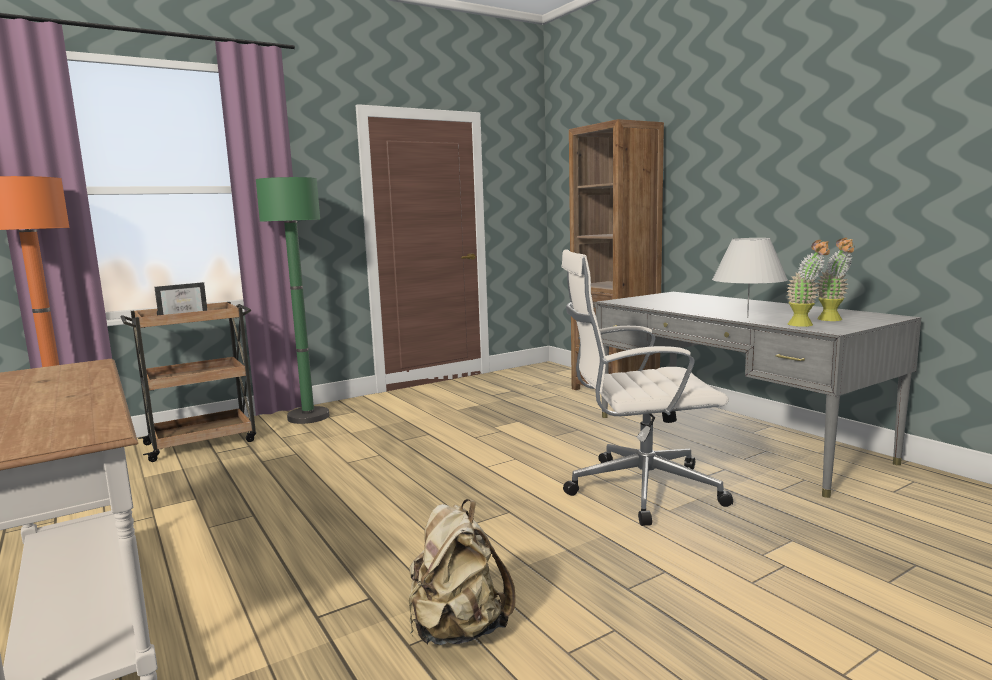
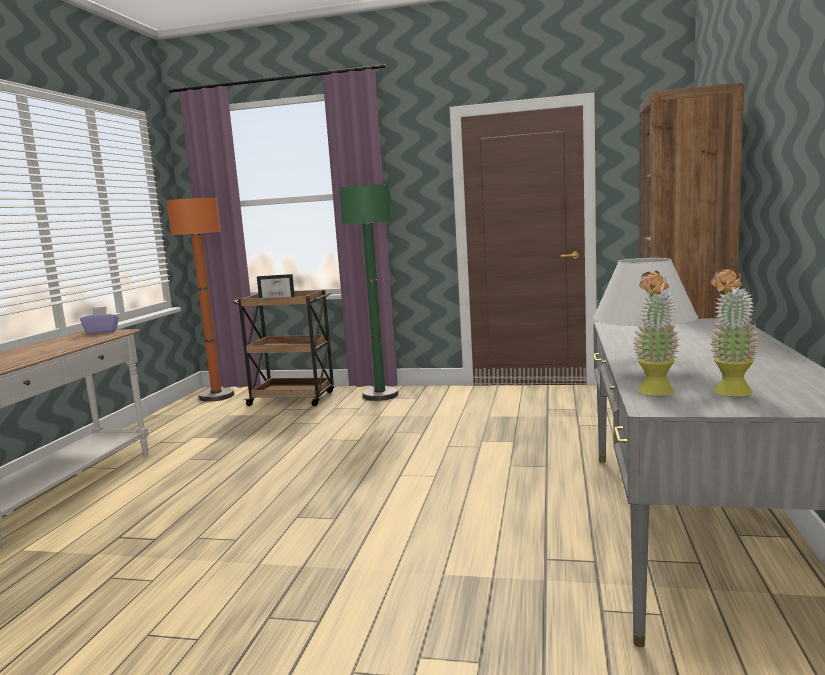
camera: 45 degrees right, 0 degrees up
(58, 368) = (102, 332): none -> purple tissue box
(458, 630) = (142, 583): beige backpack -> none
(639, 489) = (465, 544): white office chair -> none

